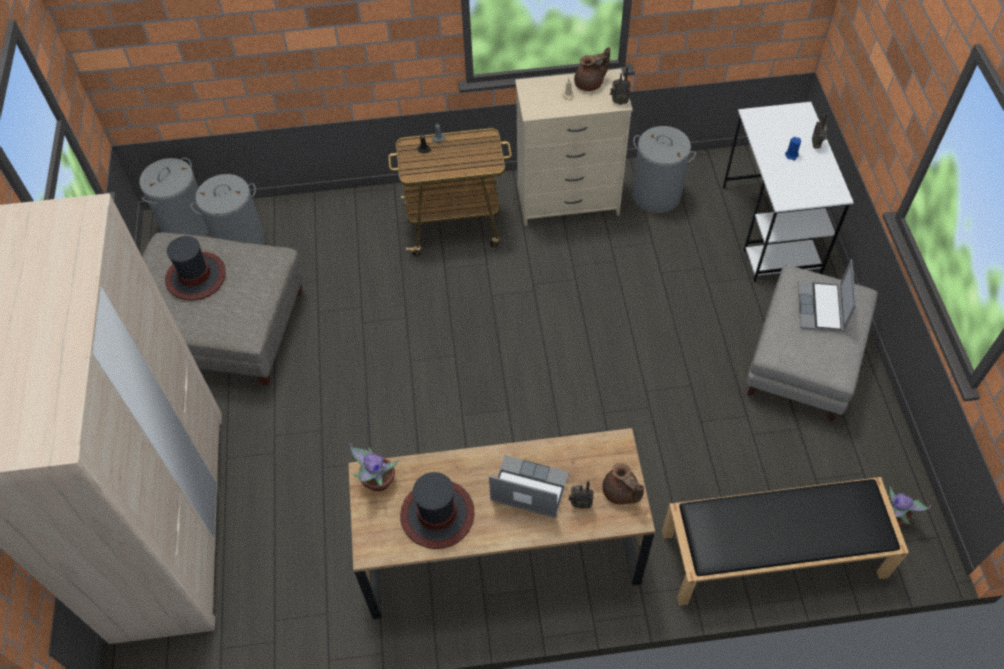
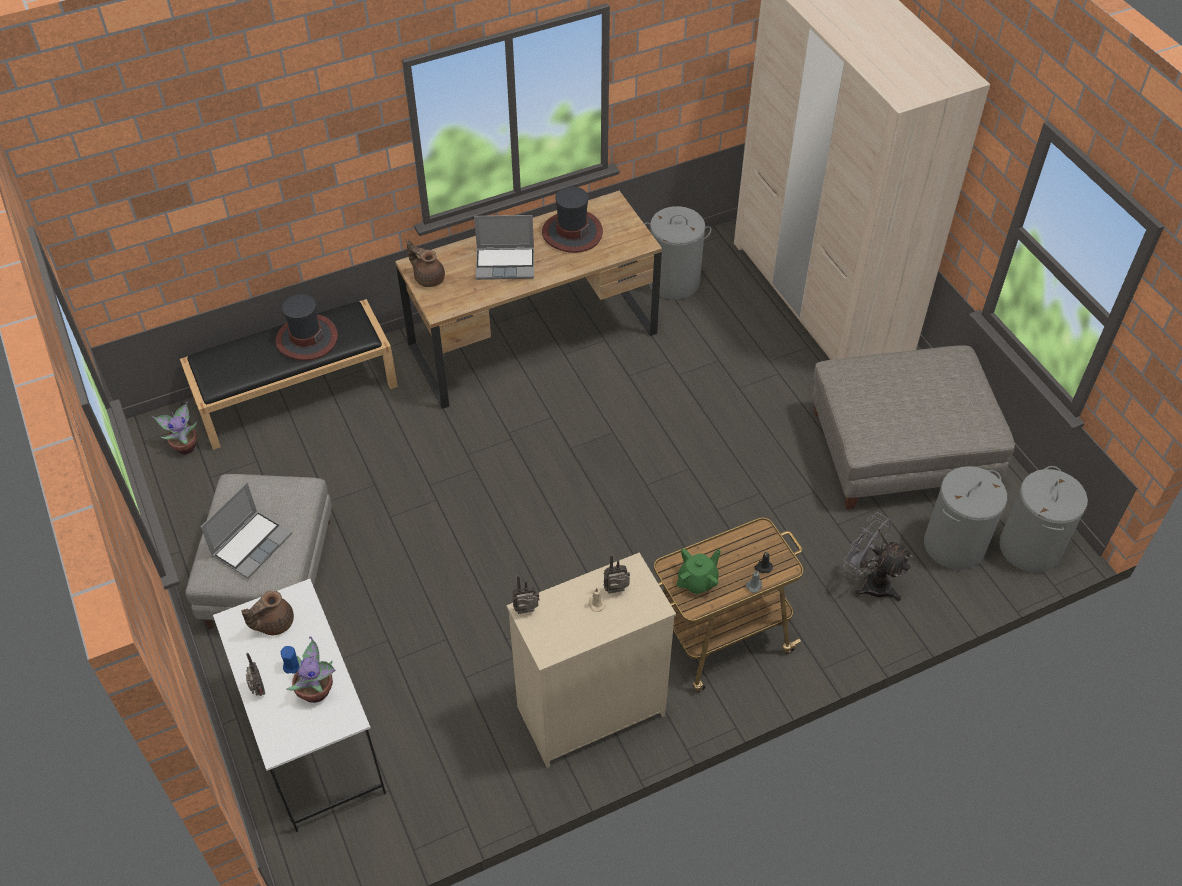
camera: 160 degrees right, 5 degrees down
(196, 277) = (927, 402): hat -> hat (306, 339)
(322, 233) = (869, 582): none -> grey fan
(377, 481) = (631, 241): potted plant -> potted plant (317, 690)
(476, 152) = (698, 581): none -> green teapot
(580, 503) = (460, 264): radio -> radio (617, 592)
(590, 84) = (573, 631): brown teapot -> brown teapot (273, 623)
(657, 195) = (474, 753): grey laundry basket -> grey laundry basket (673, 281)
(821, 308) = (252, 544): laptop -> laptop turned 45 degrees clockwise

